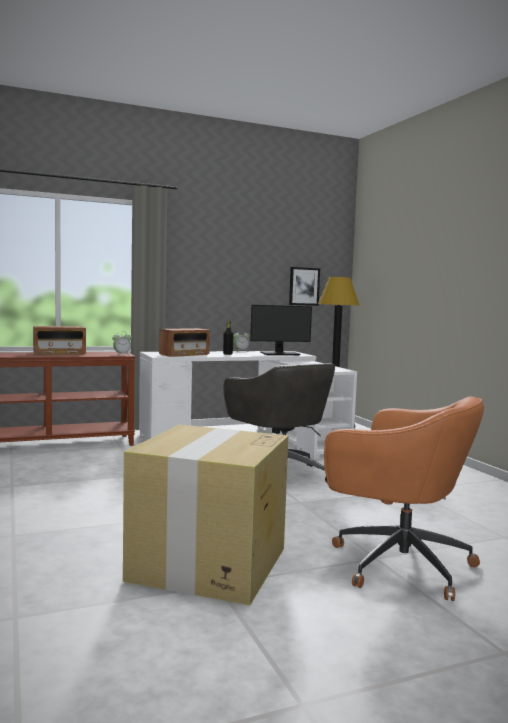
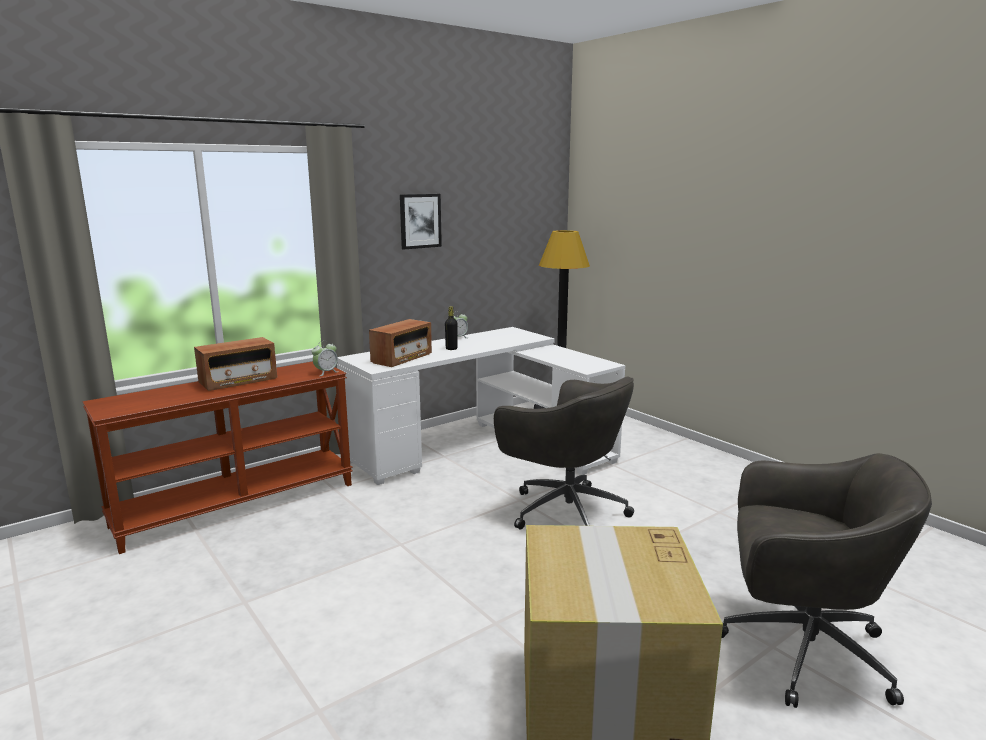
camera: 15 degrees left, 10 degrees up
(279, 353) = (508, 338): monitor -> none
(304, 286) = (517, 242): picture -> picture (420, 221)
(397, 563) = (799, 650): orange office chair -> grey office chair

